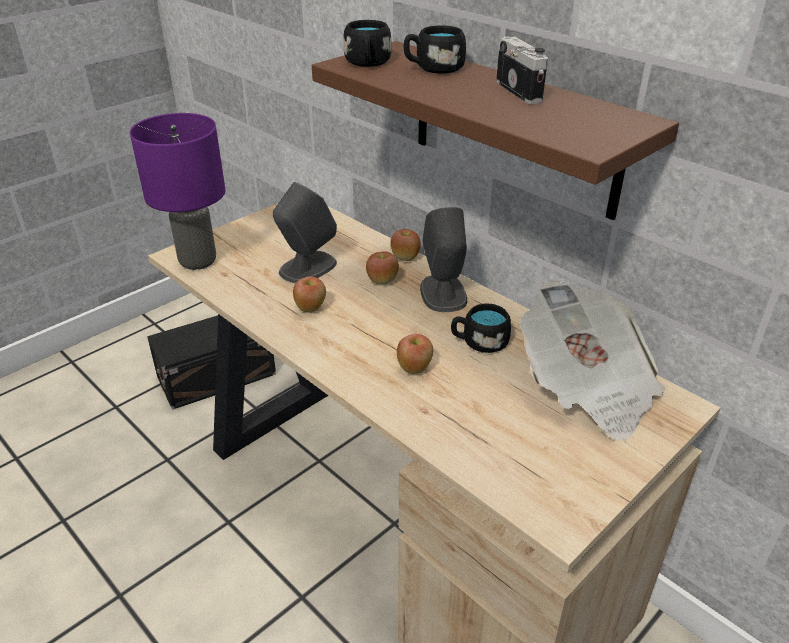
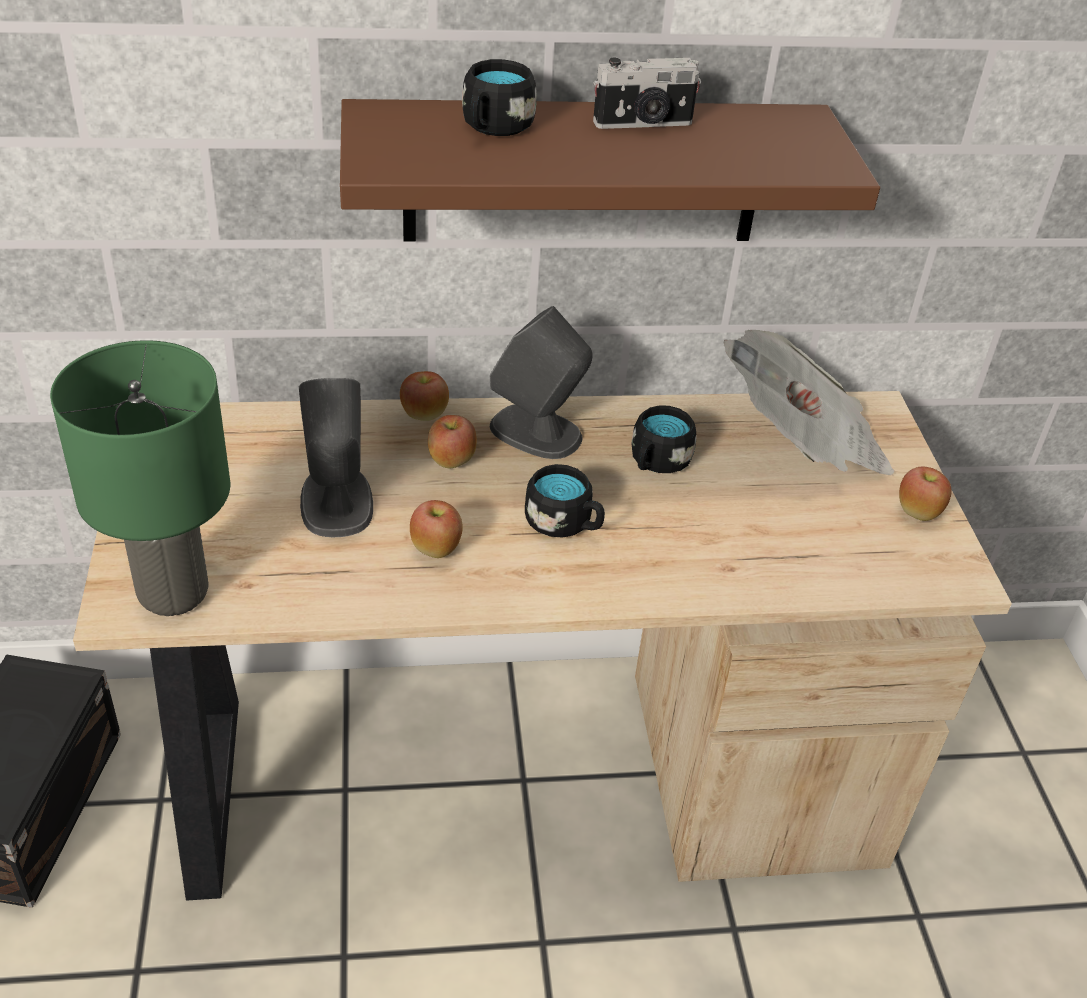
camera: 55 degrees left, 5 degrees up
(200, 261) = (177, 593): purple table lamp -> green table lamp
(367, 63) = (406, 152): black mug -> black mug (565, 524)
(415, 368) = (651, 533): apple -> apple (917, 512)
(521, 91) = (643, 124): camera -> camera turned 150 degrees clockwise

